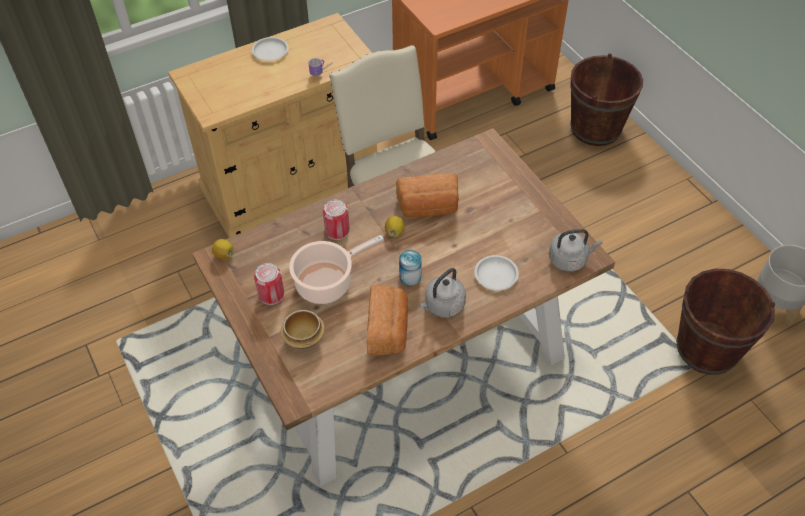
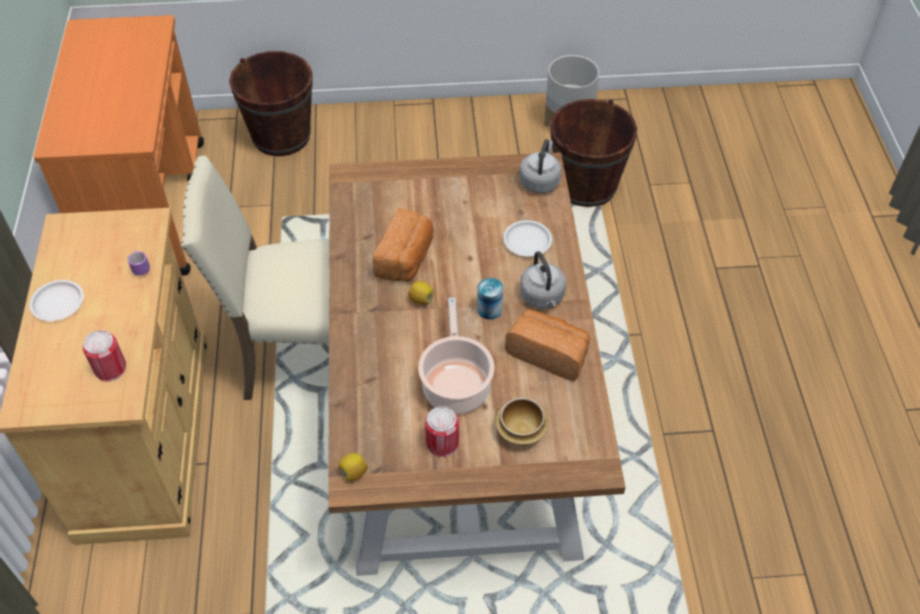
camera: 65 degrees left, 0 degrees up
(337, 230) = (386, 349): can -> can (110, 368)

